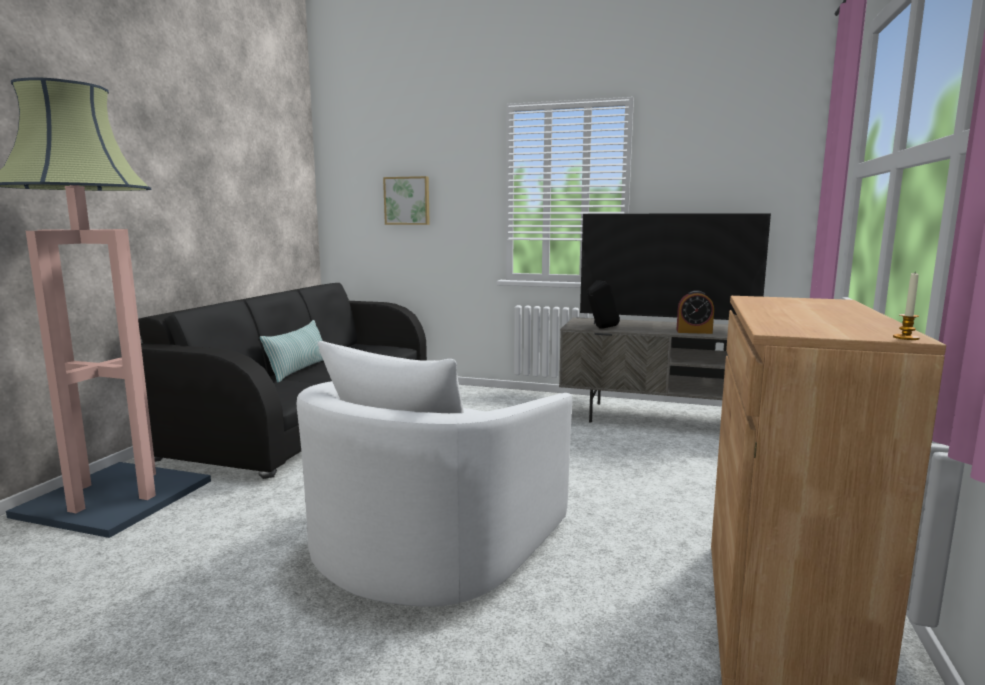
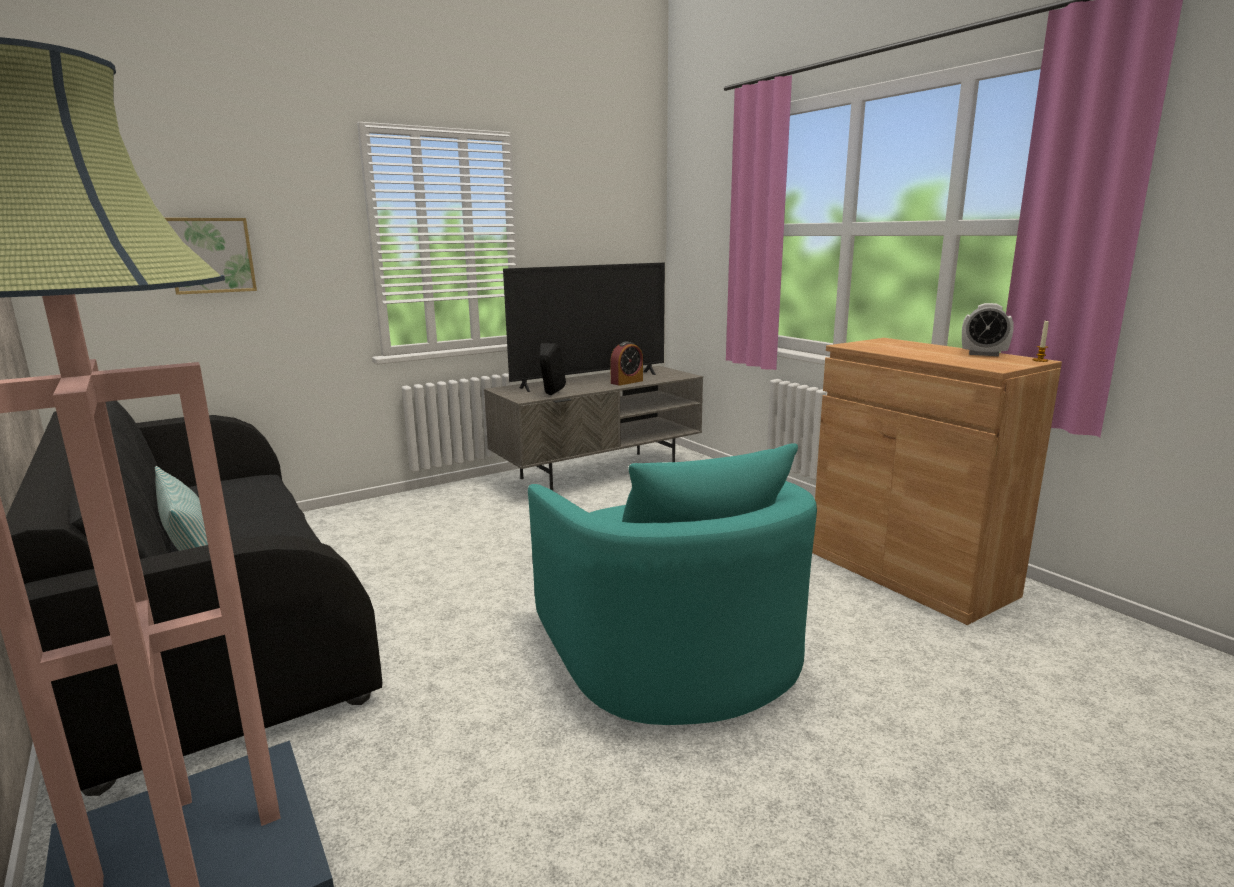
camera: 50 degrees left, 5 degrees up
(433, 541) = (670, 650): white armchair -> turquoise armchair
(865, 323) = (983, 354): none -> alarm clock

